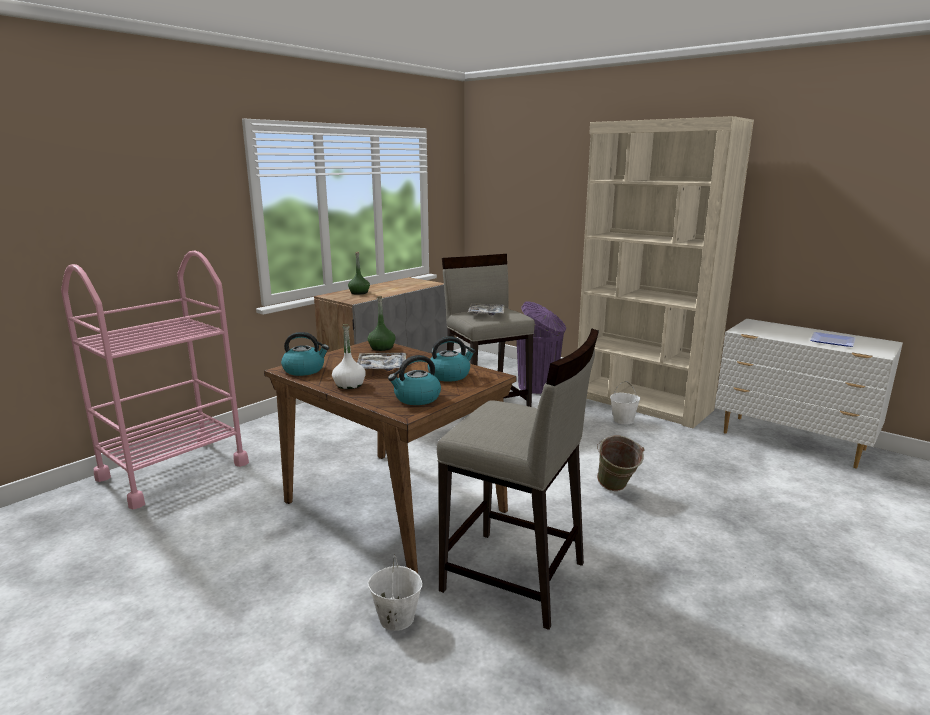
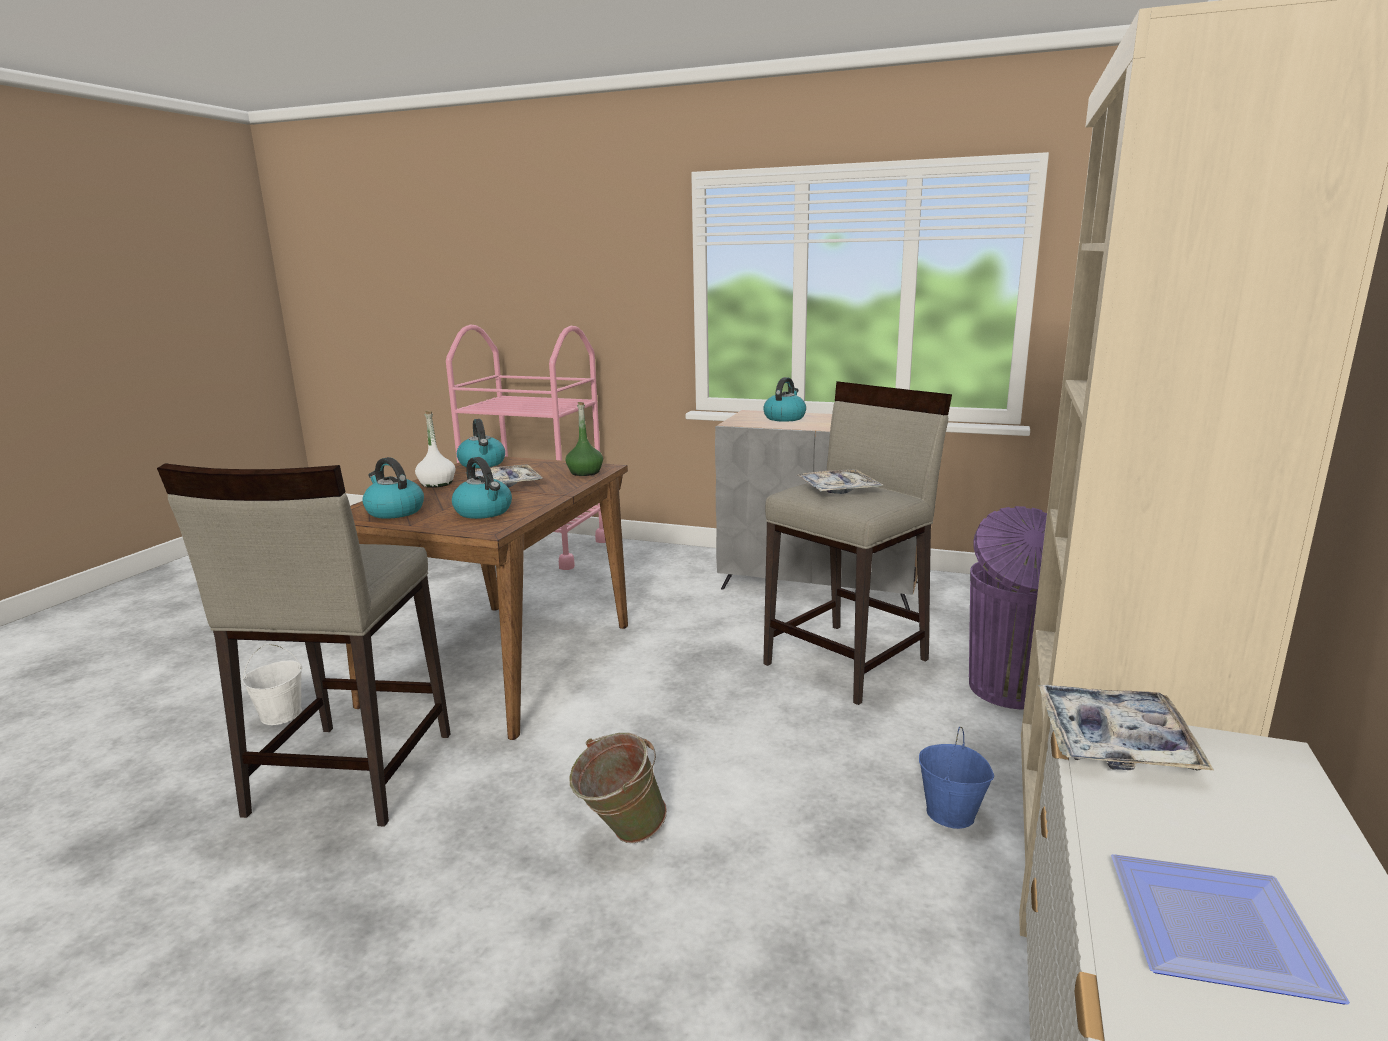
camera: 70 degrees right, 0 degrees up
(359, 293) = (784, 418): green bottle -> kettle
(623, 420) = (951, 813): white bucket -> blue bucket
(748, 330) = (1115, 741): none -> tray

